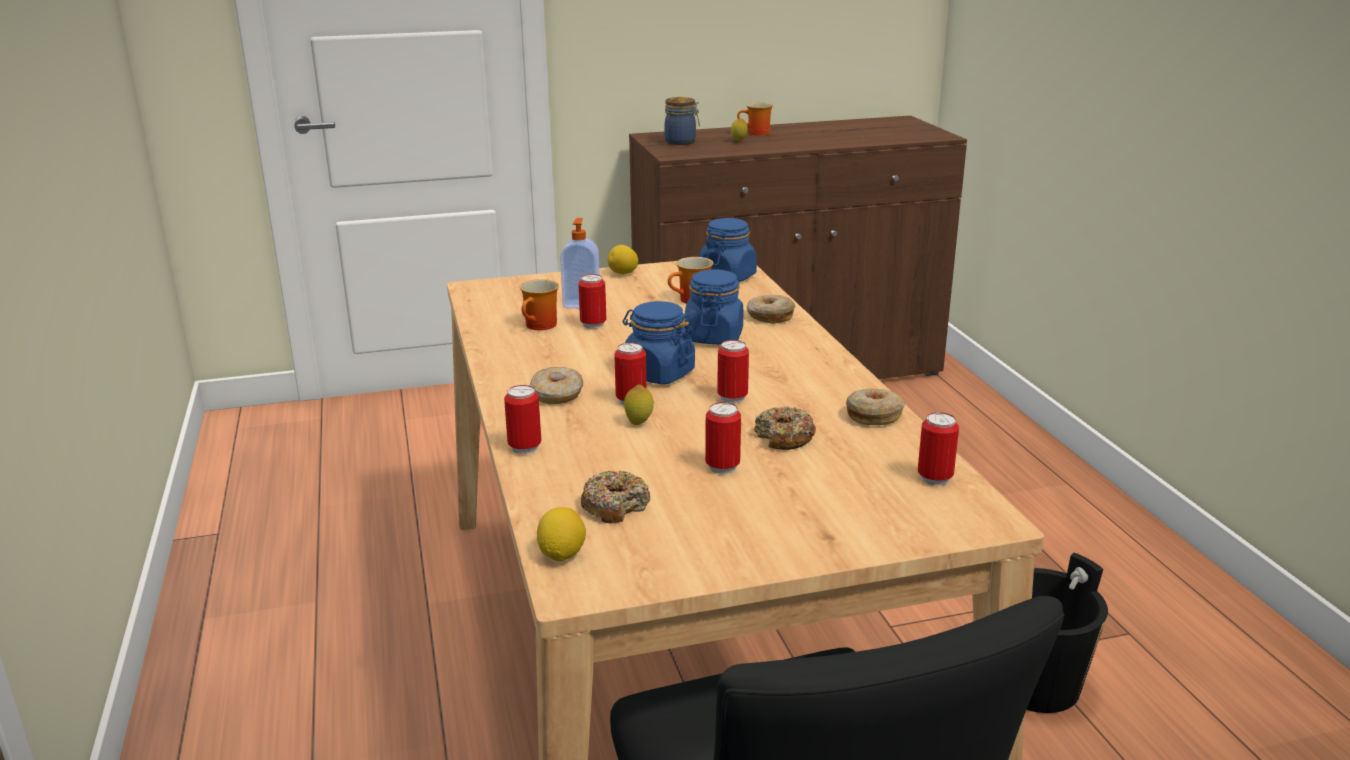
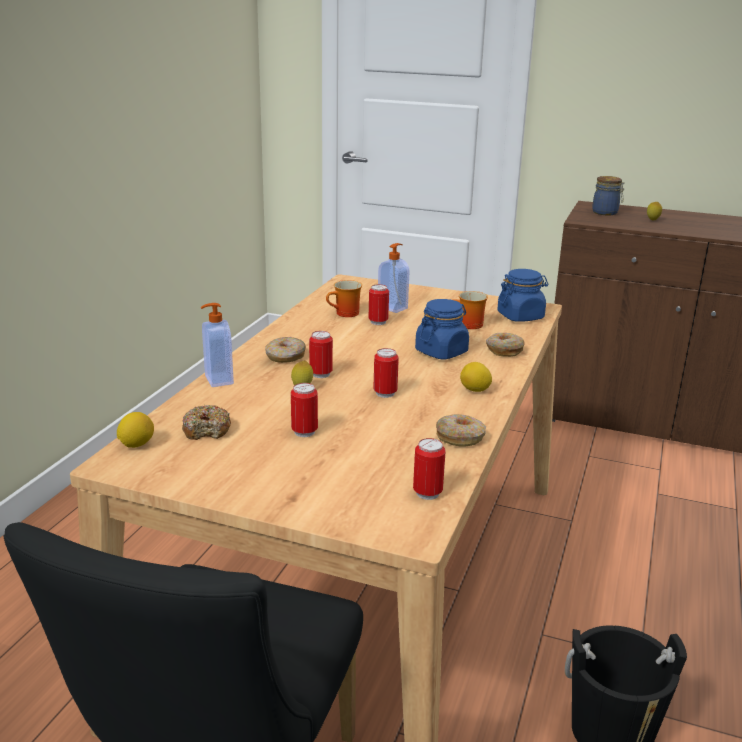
camera: 35 degrees right, 0 degrees up
(524, 448) = (217, 380): can -> soap dispenser
(623, 273) = (452, 296): lemon -> lemon (475, 390)
(658, 374) = (365, 363): blue jar -> none
(756, 133) = (679, 217): mug -> none
(784, 438) = (374, 429): donut -> none

